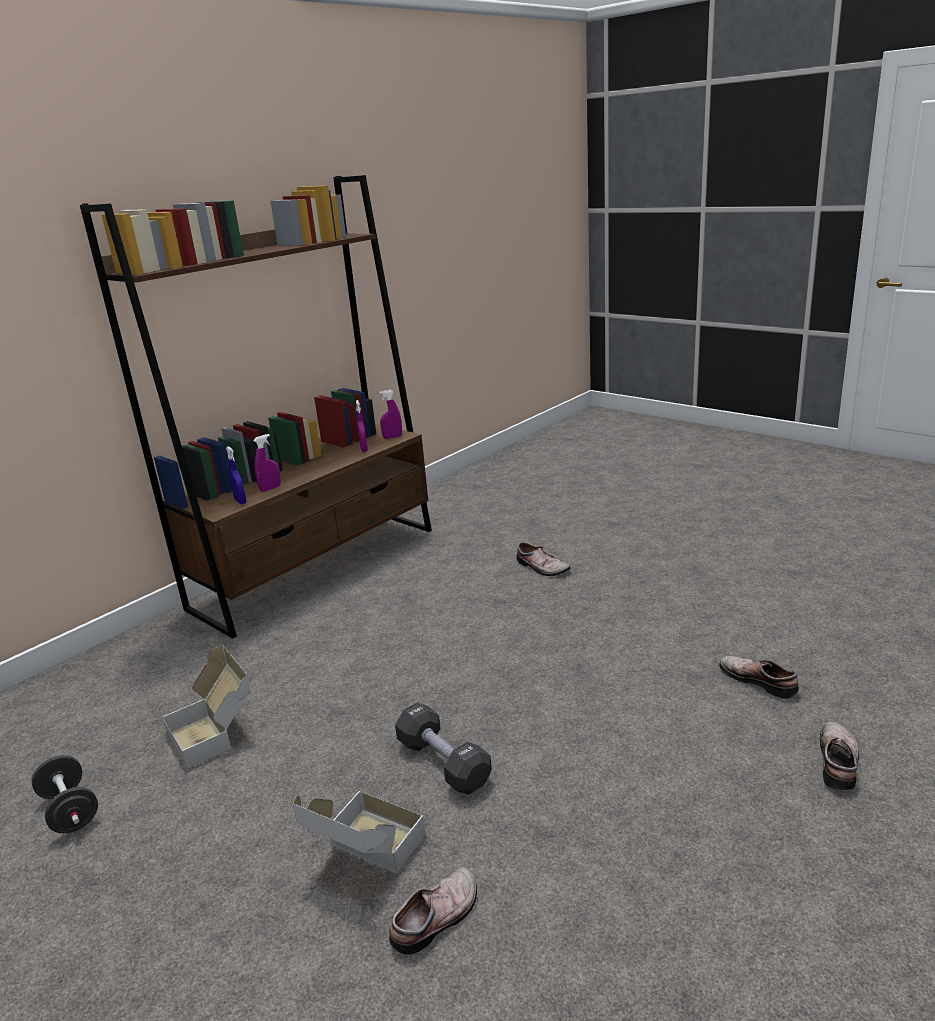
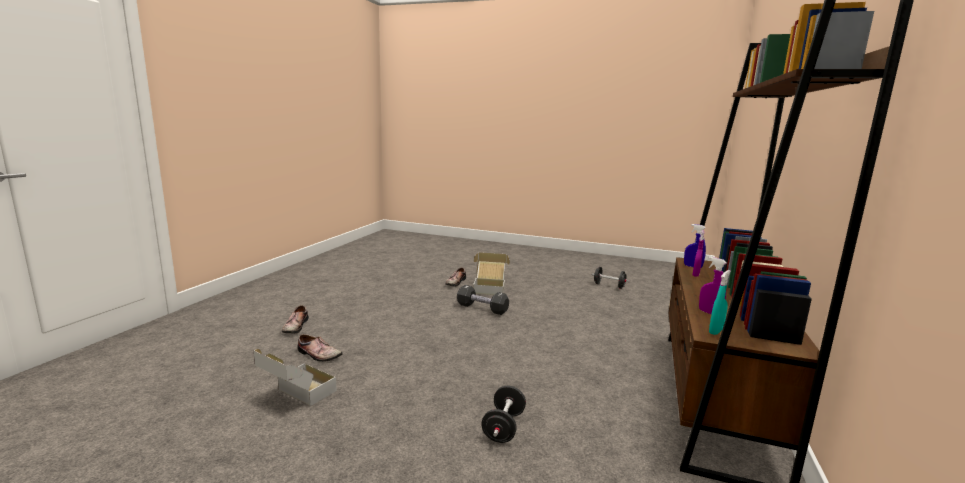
camera: 155 degrees right, 10 degrees down
(216, 733) = (596, 306): cardboard box -> cardboard box (296, 396)
(392, 437) = (716, 331): purple spray bottle -> turquoise spray bottle
(541, 568) = (503, 427): shoe -> black dumbbell

